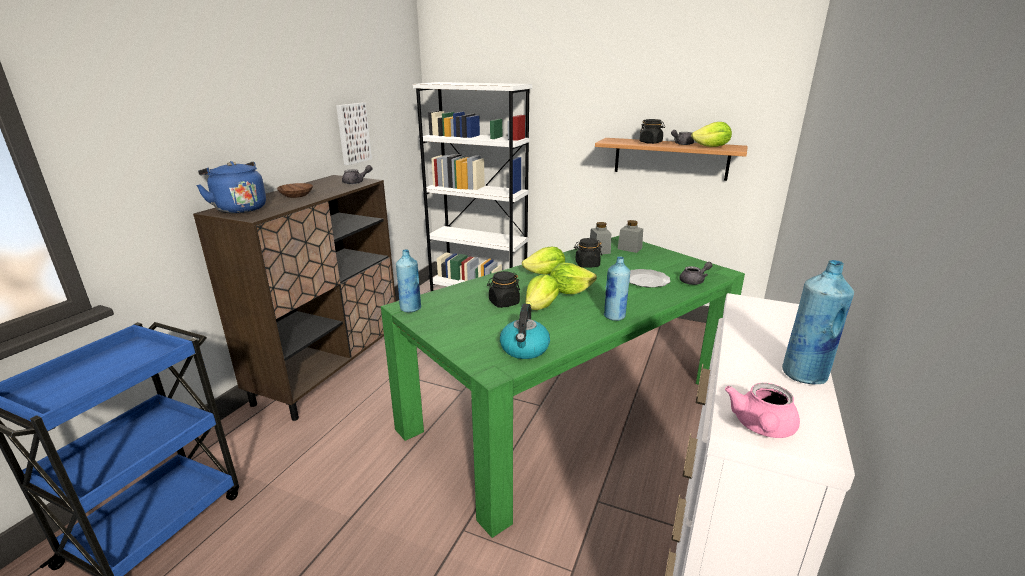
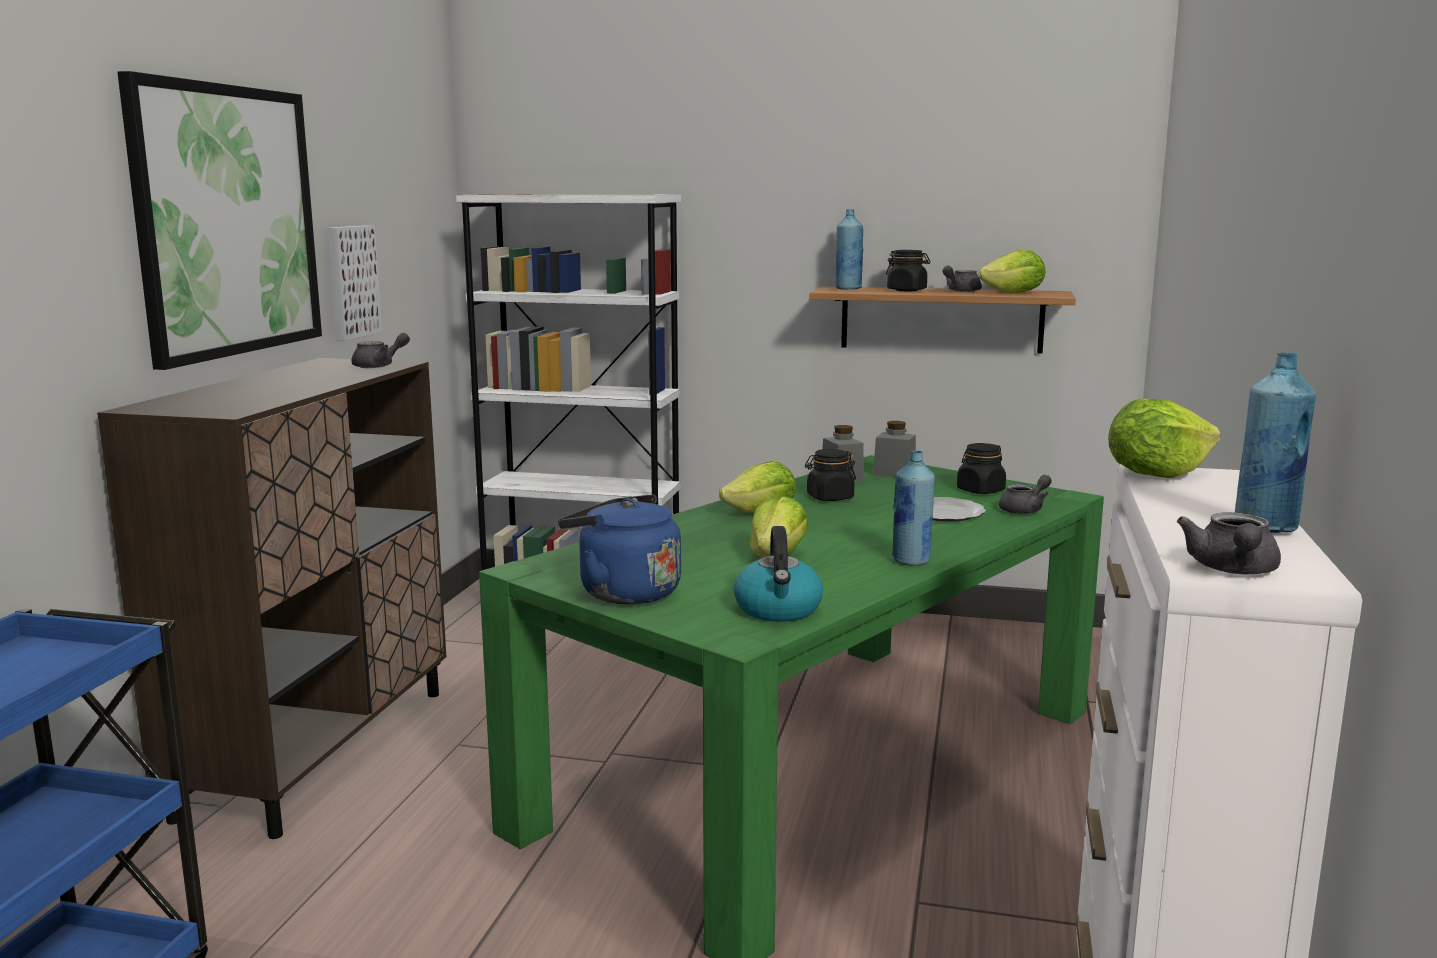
camera: 10 degrees left, 10 degrees down
(239, 209) = (185, 404): blue kettle -> blue kettle (623, 592)
(271, 106) = (227, 221): none -> picture
(297, 195) = (281, 384): brown bowl -> none
(410, 308) = (539, 571): blue bottle -> blue bottle (848, 289)
(503, 303) = (707, 554): black jar -> black jar (980, 490)
(569, 291) = (816, 534): lettuce -> lettuce (1156, 474)
(761, 428) = (1232, 570): pink teapot -> grey teapot

